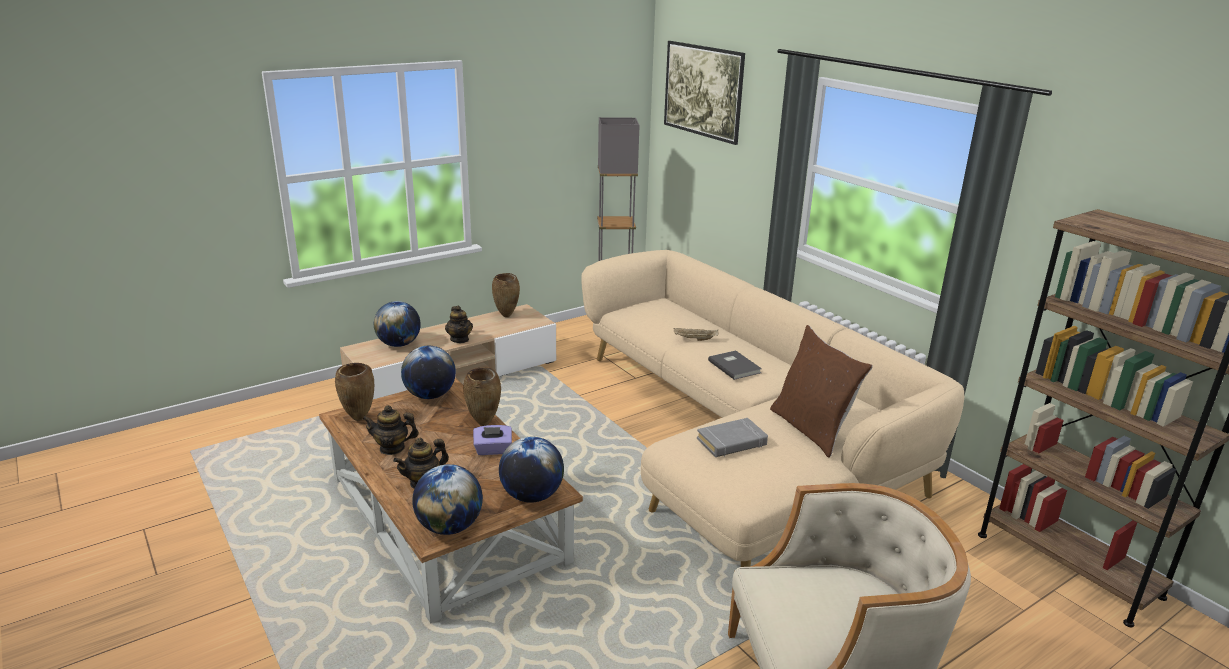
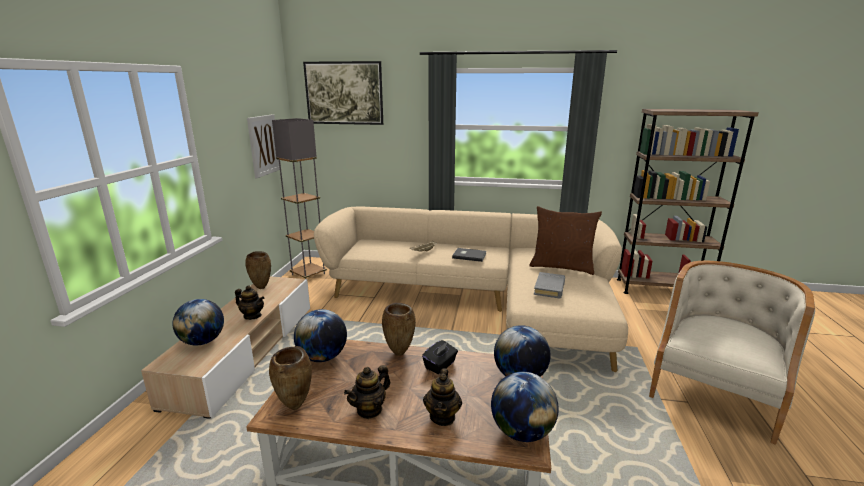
camera: 45 degrees left, 5 degrees down
(493, 450) = (440, 365): purple tissue box -> black tissue box
(584, 147) = (263, 145): none -> picture

